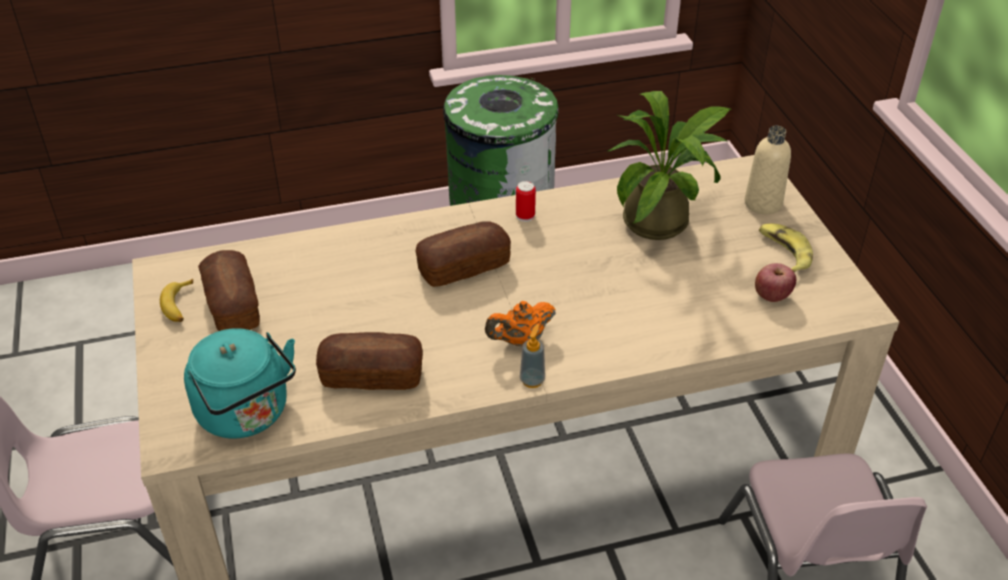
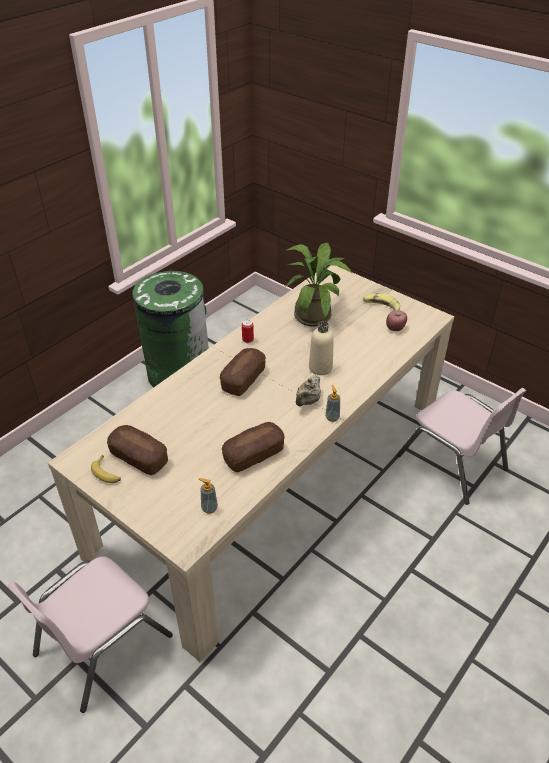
camera: 35 degrees left, 0 degrees up
(247, 414) = (209, 508): turquoise kettle -> soap dispenser
(520, 340) = (308, 401): orange teapot -> beige teapot
(763, 203) = (351, 287): beige bottle -> beige bottle (320, 368)

